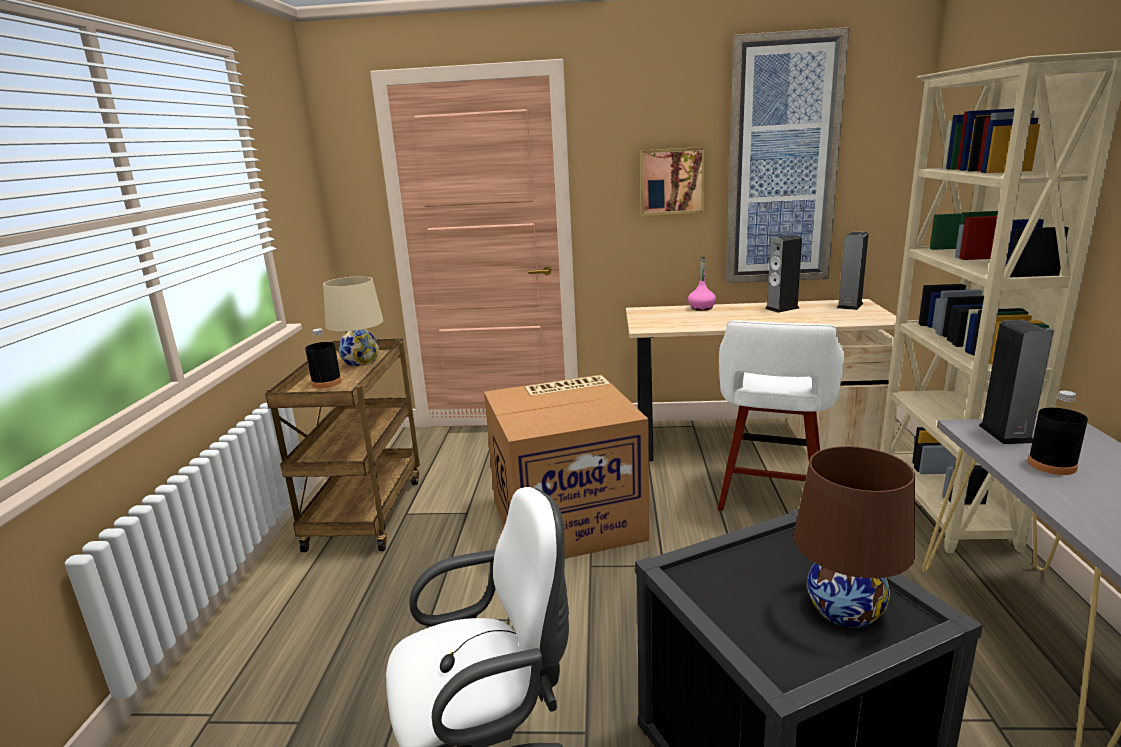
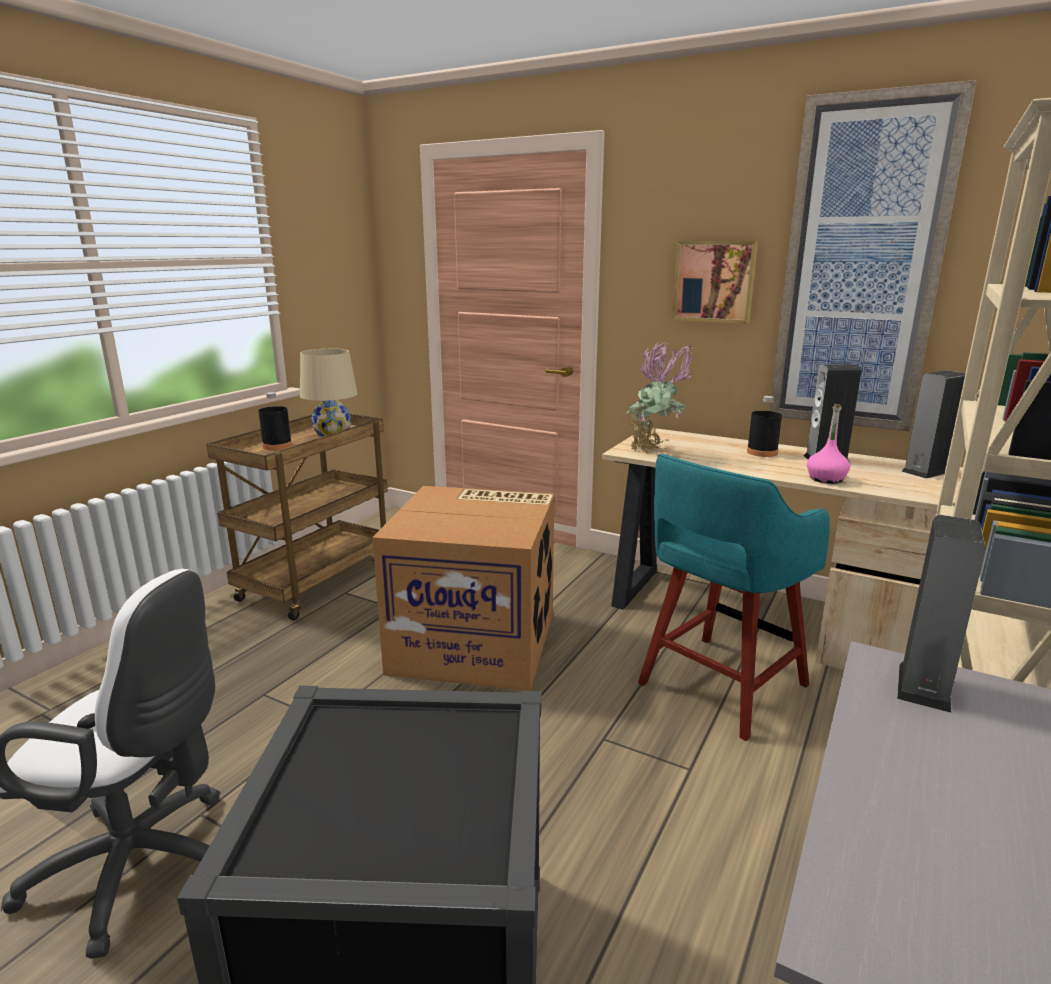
camera: 25 degrees right, 0 degrees up
(664, 324) = (654, 452): none -> potted plant
(701, 308) = (727, 442): pink bottle -> pink bottle (826, 479)
(771, 494) = (719, 686): white stool -> turquoise stool
(845, 609) = (425, 820): brown table lamp -> none
(1051, 465) = (928, 749): black bottle -> black bottle (762, 452)

